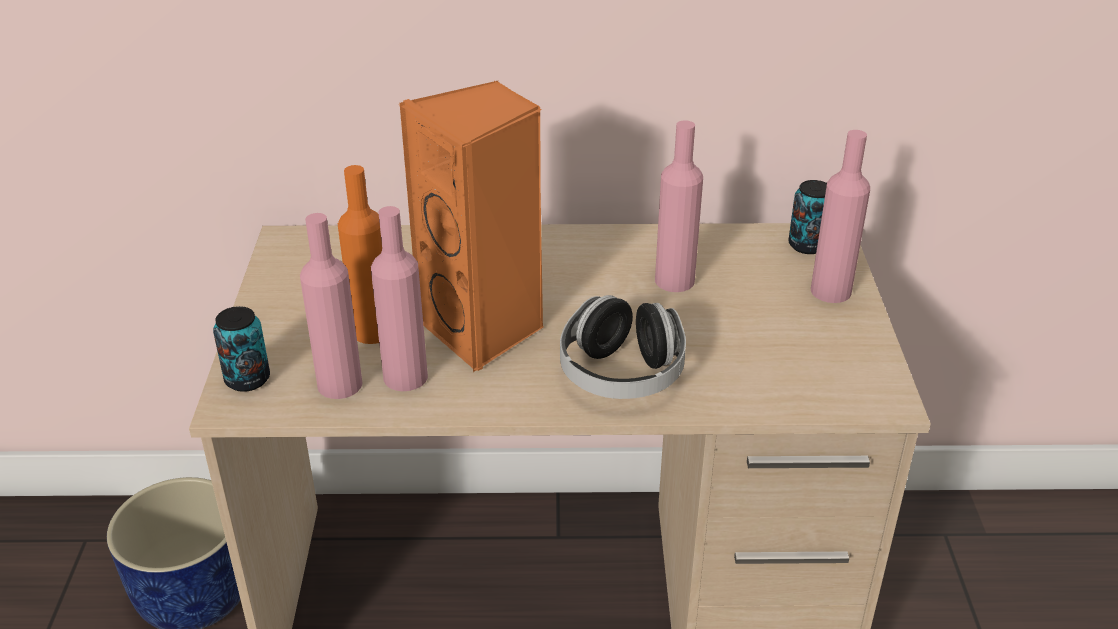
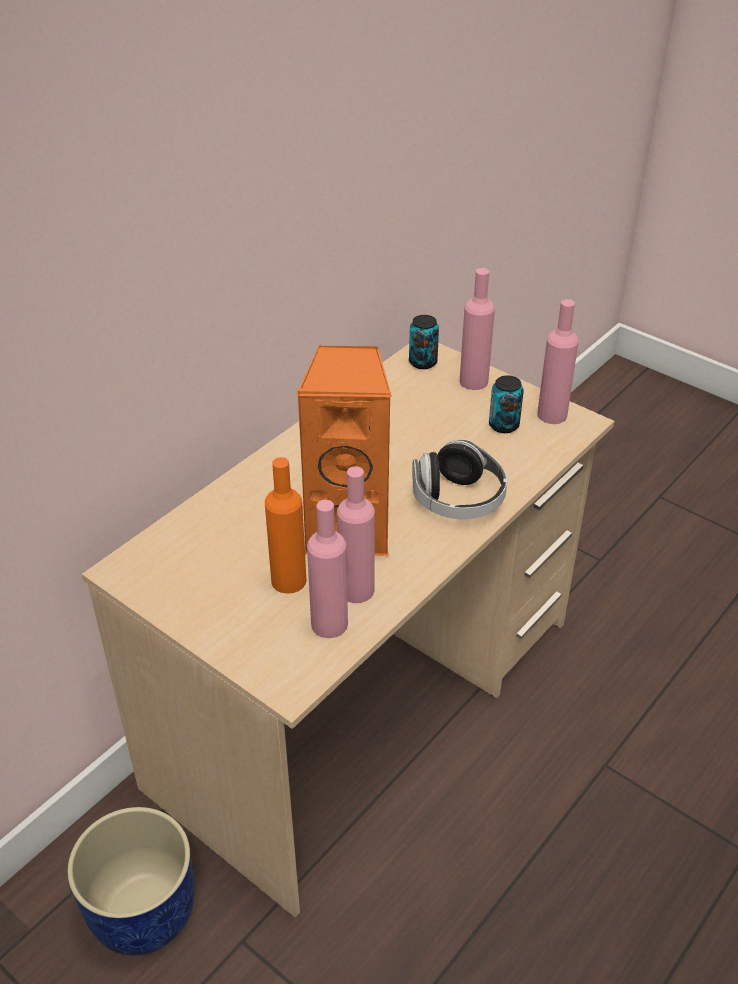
camera: 50 degrees left, 5 degrees up
(247, 379) = (271, 667): can -> can (504, 425)
(674, 280) = (394, 428): pink bottle -> pink bottle (552, 415)

